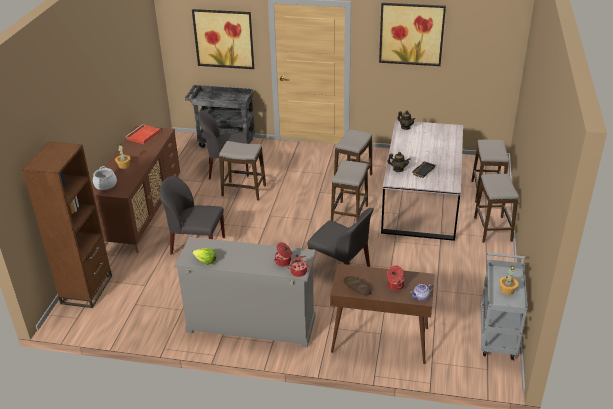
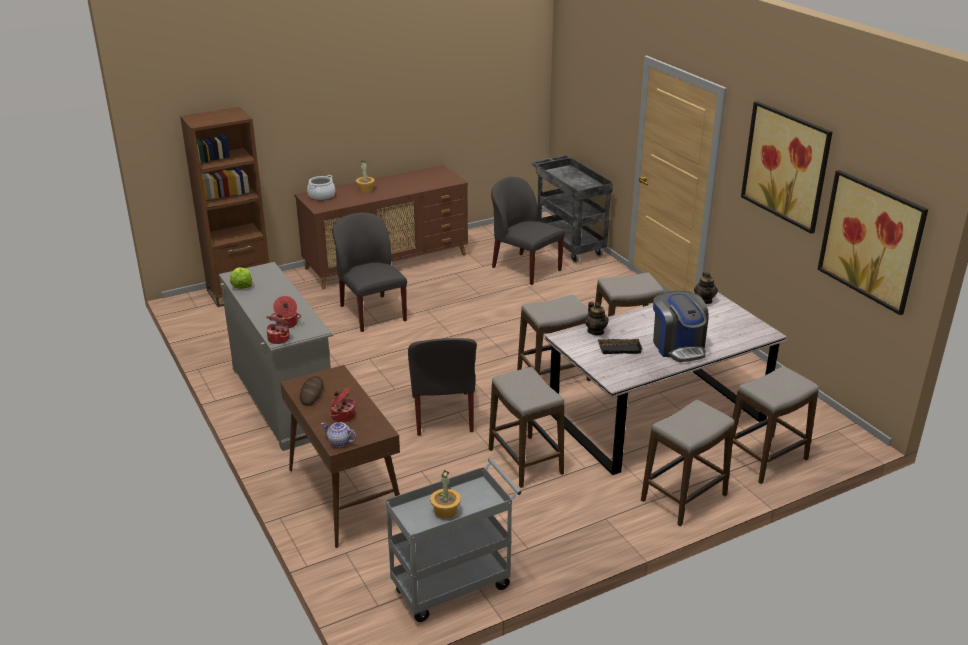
camera: 50 degrees right, 5 degrees down
(143, 136) = (430, 175): red tray -> none
(224, 39) = (600, 102): picture -> picture (871, 240)
(244, 191) = (501, 295): stool -> stool (525, 462)
(440, 155) = (678, 347): none -> coffee machine

